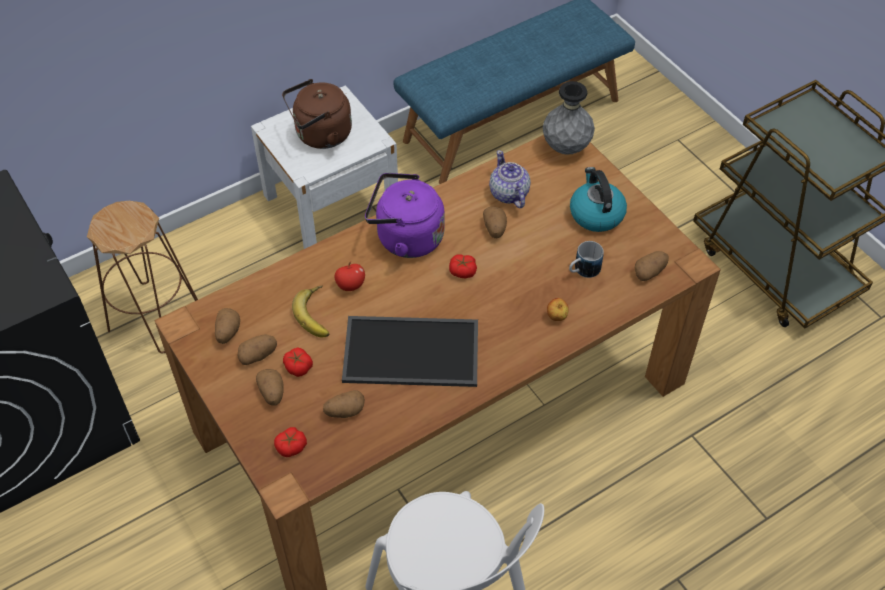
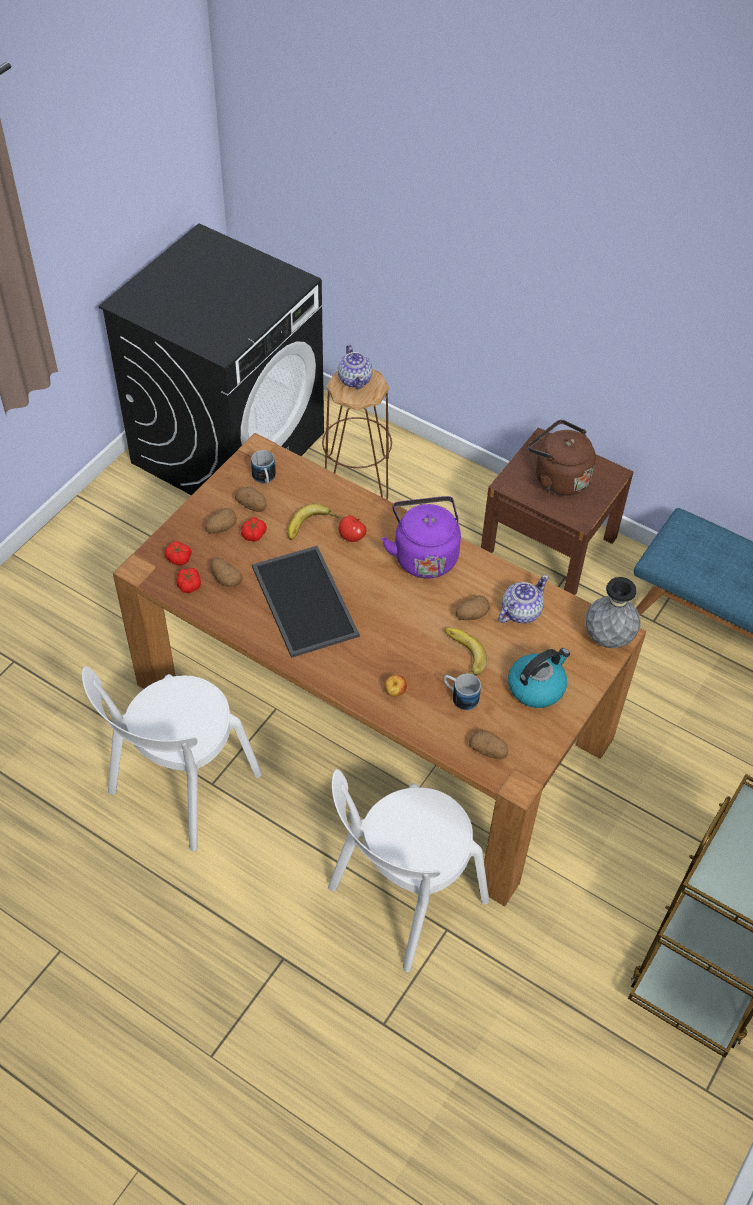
camera: 65 degrees right, 0 degrees up
(114, 223) = (355, 379): none -> teapot
(227, 332) = (265, 479): potato -> mug
(331, 203) = (548, 545): white nightstand -> brown nightstand
(463, 271) = (409, 607): tomato -> tomato (189, 585)
(537, 253) = (460, 655): none -> banana
(650, 457) = (402, 898): none -> white chair

